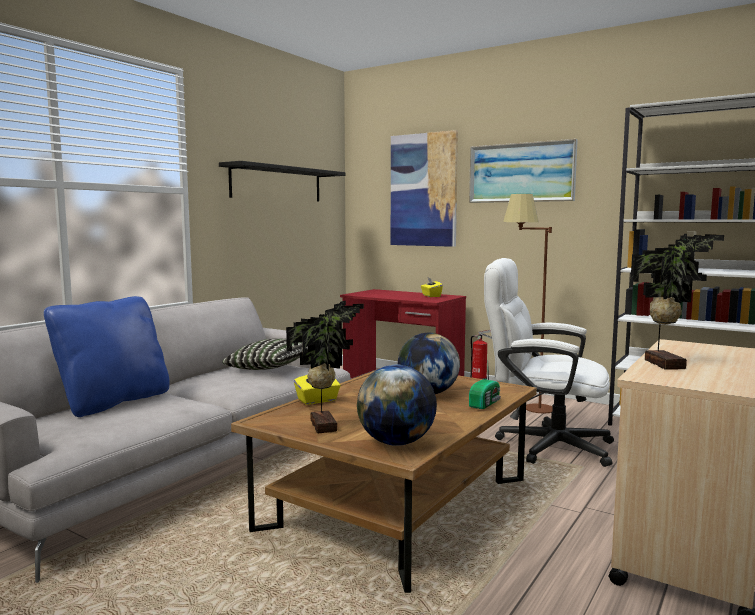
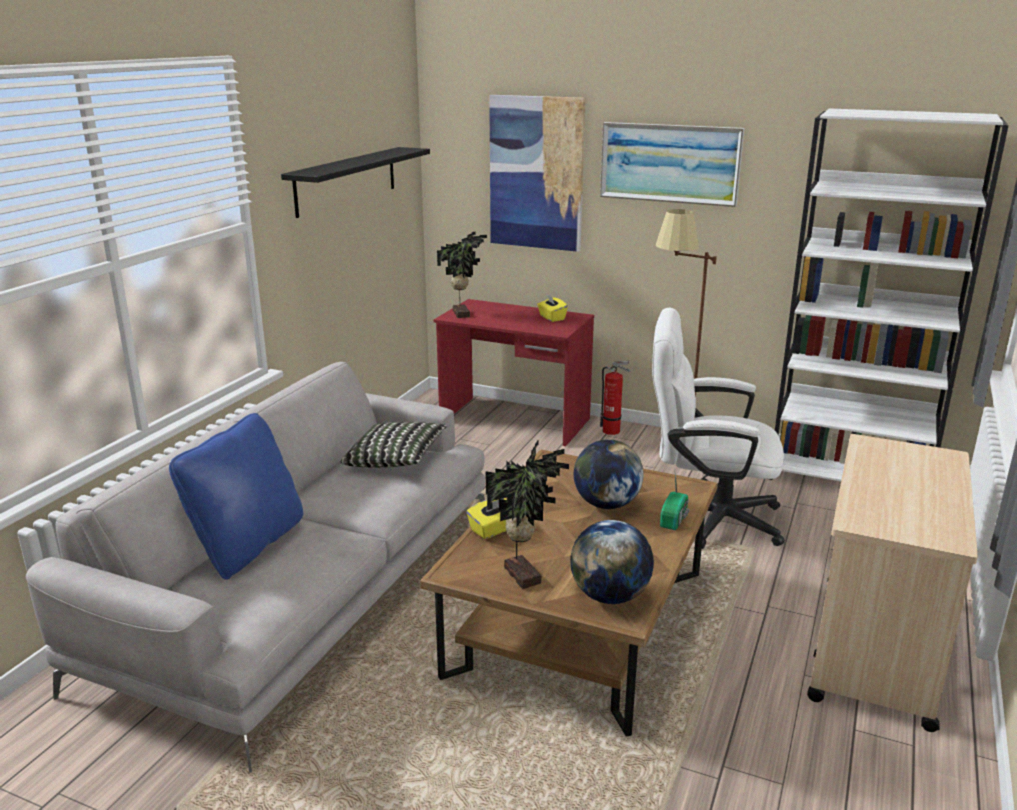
camera: 10 degrees left, 15 degrees up
(666, 364) = (870, 493): potted plant -> potted plant (462, 314)

